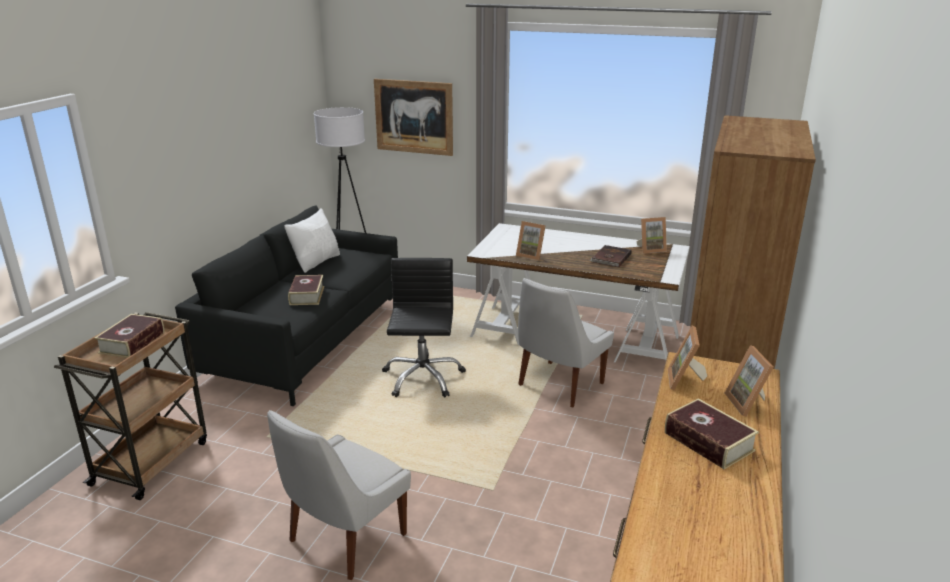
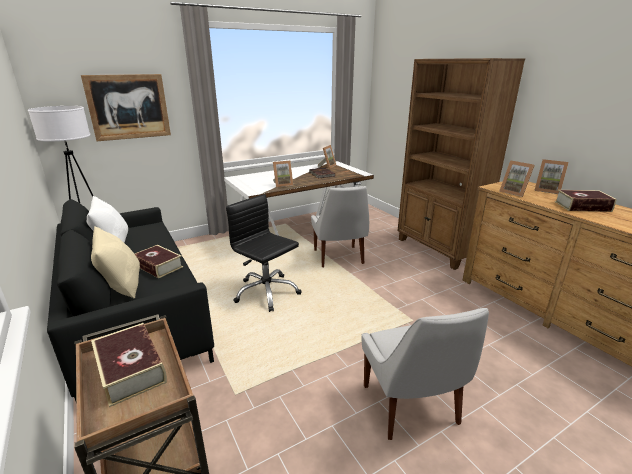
camera: 50 degrees left, 0 degrees up
(263, 299) = (122, 285): none -> beige pillow

